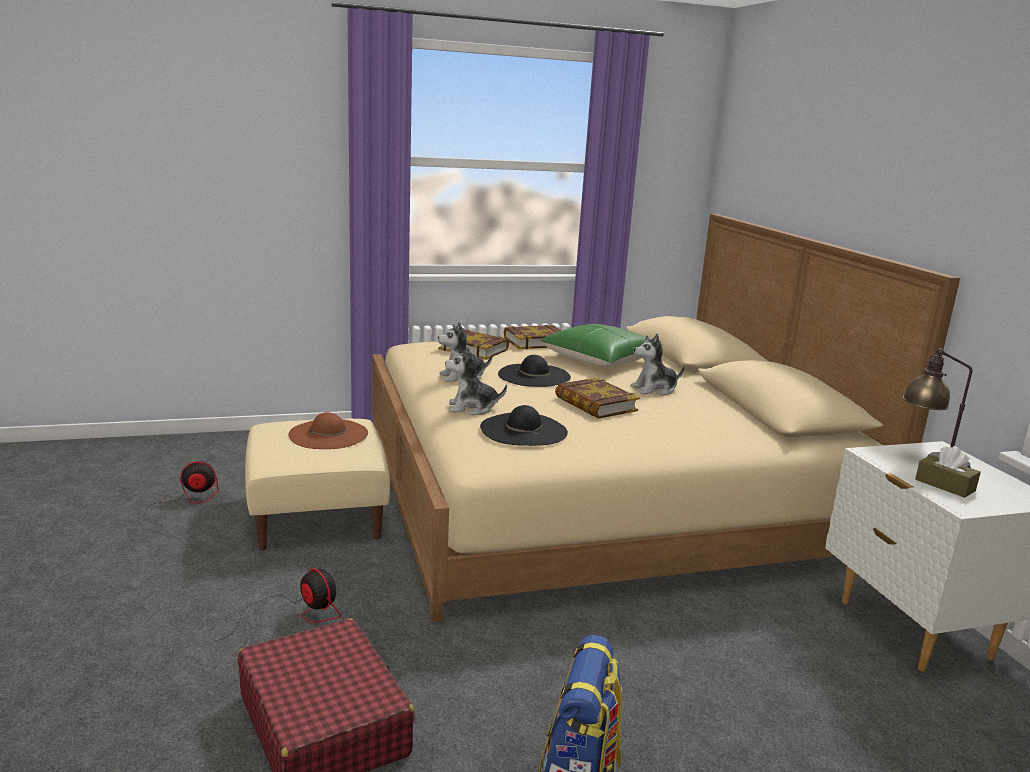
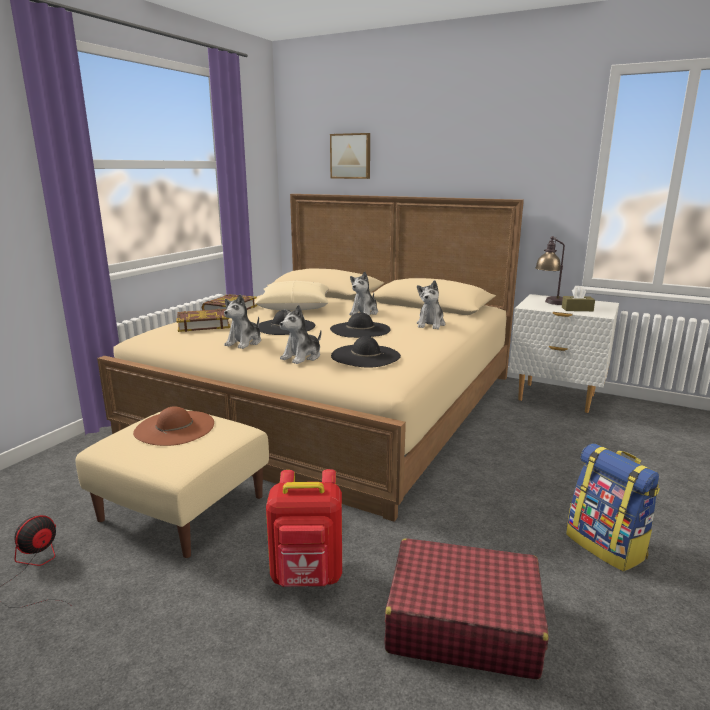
camera: 45 degrees left, 0 degrees up
(296, 613) = (307, 577): fan -> red backpack
(595, 404) = (360, 329): book -> black hat
(600, 359) = (294, 307): green pillow -> beige pillow
(694, 428) = (431, 324): none -> plush toy
(778, 172) = (351, 156): none -> picture

